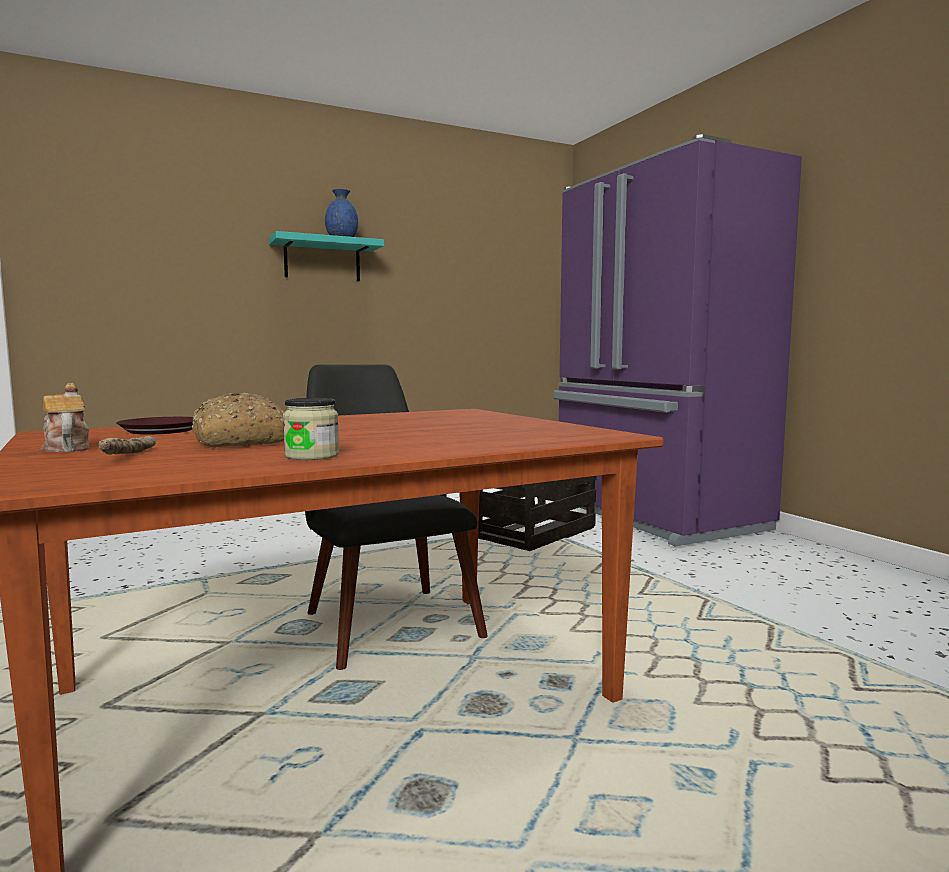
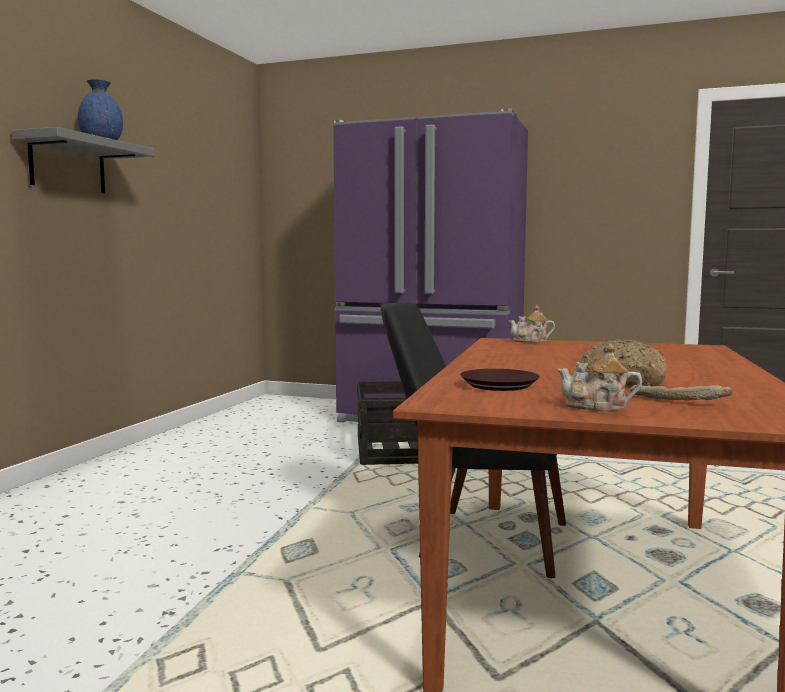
camera: 45 degrees left, 0 degrees up
(312, 456) = (734, 381): jar -> none
(322, 260) = (68, 165): turquoise shelf -> grey shelf
(482, 414) = (531, 341): none -> teapot

